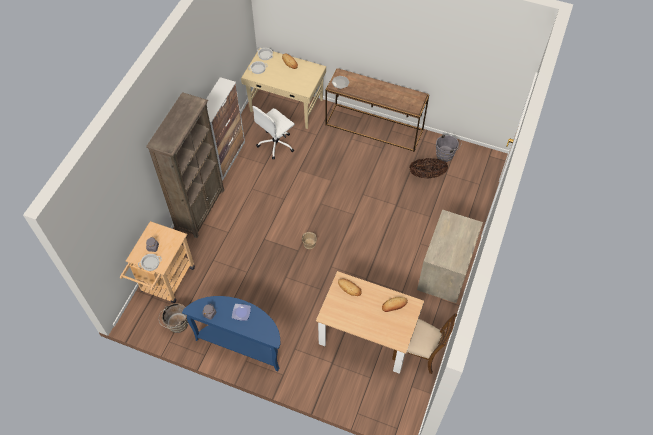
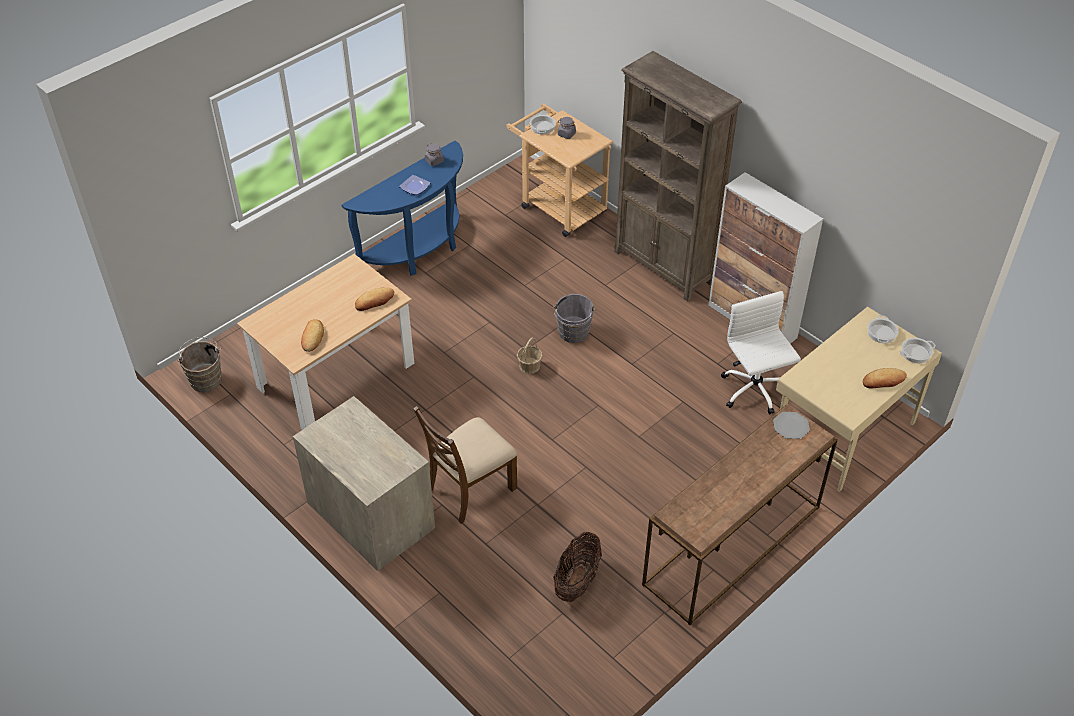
camera: 115 degrees right, 10 degrees down
(176, 325) = (488, 201): brown bucket -> brown bucket (205, 378)
(418, 352) = (269, 422): brown chair -> brown chair (470, 488)
(446, 155) = (608, 636): grey bucket -> grey bucket (573, 334)

